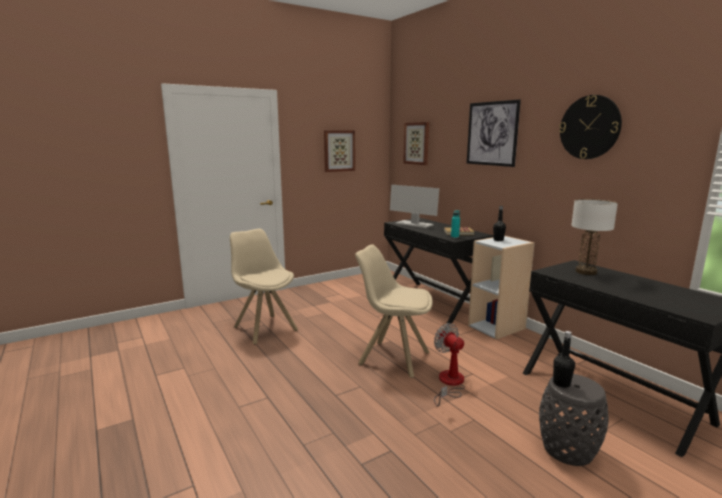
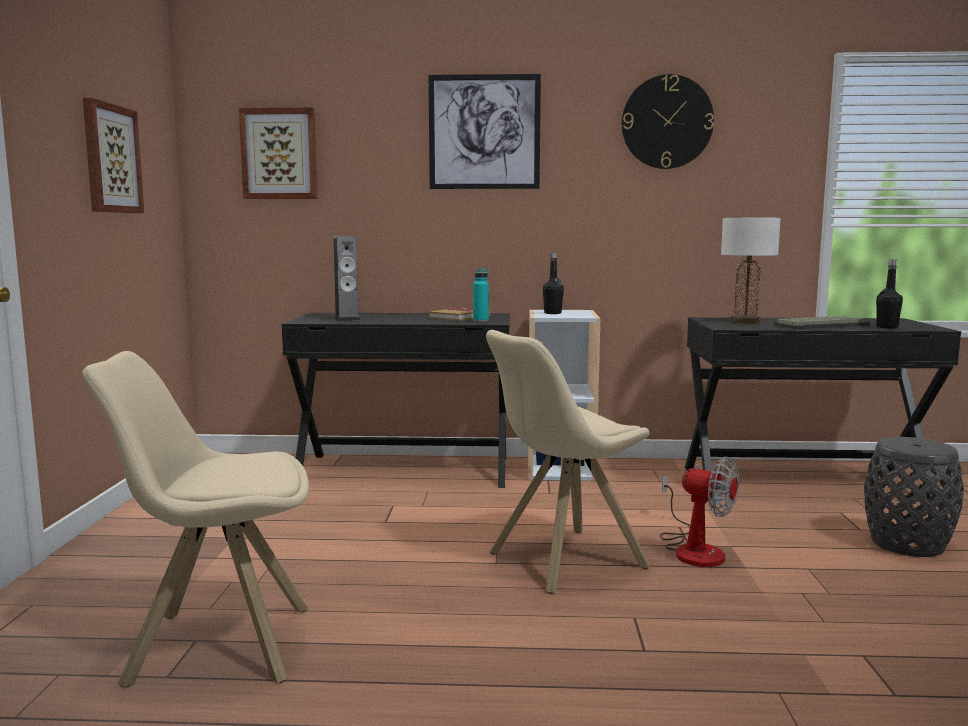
camera: 55 degrees left, 5 degrees down
(413, 224) = (347, 319): monitor -> speaker
(449, 383) = (694, 549): fan -> fan turned 150 degrees counterclockwise
(561, 383) = (909, 448): black bottle -> black bottle (887, 327)
(625, 288) = (821, 325): none -> keyboard

